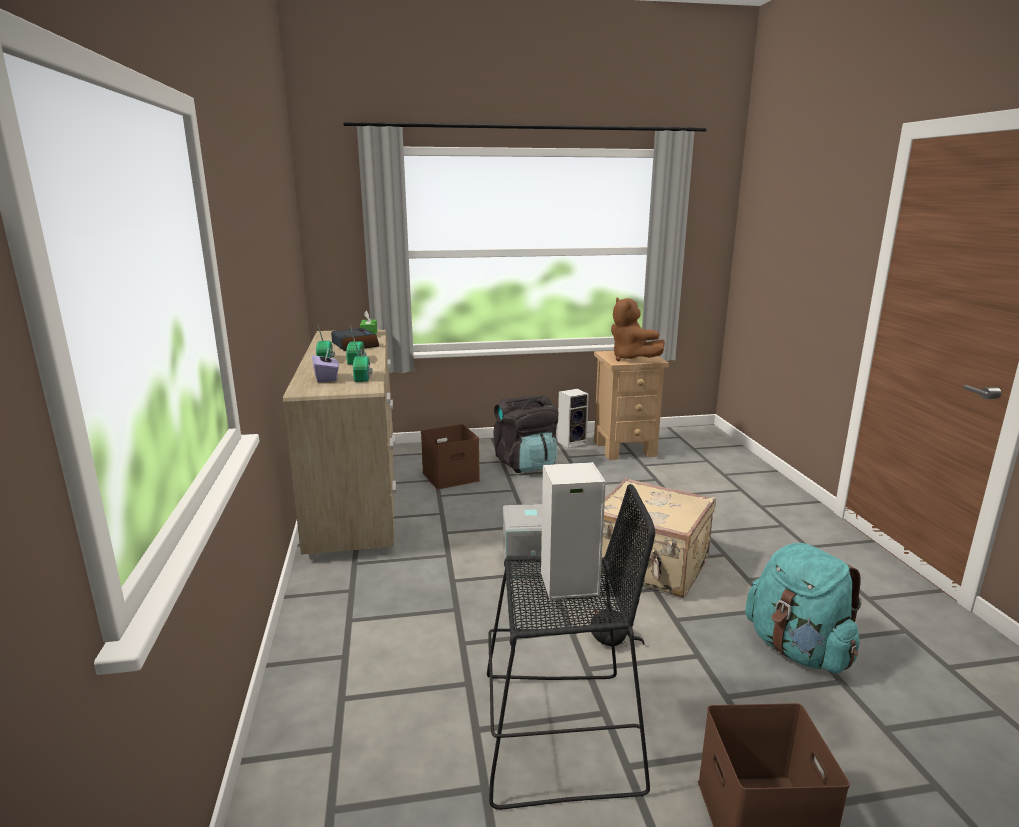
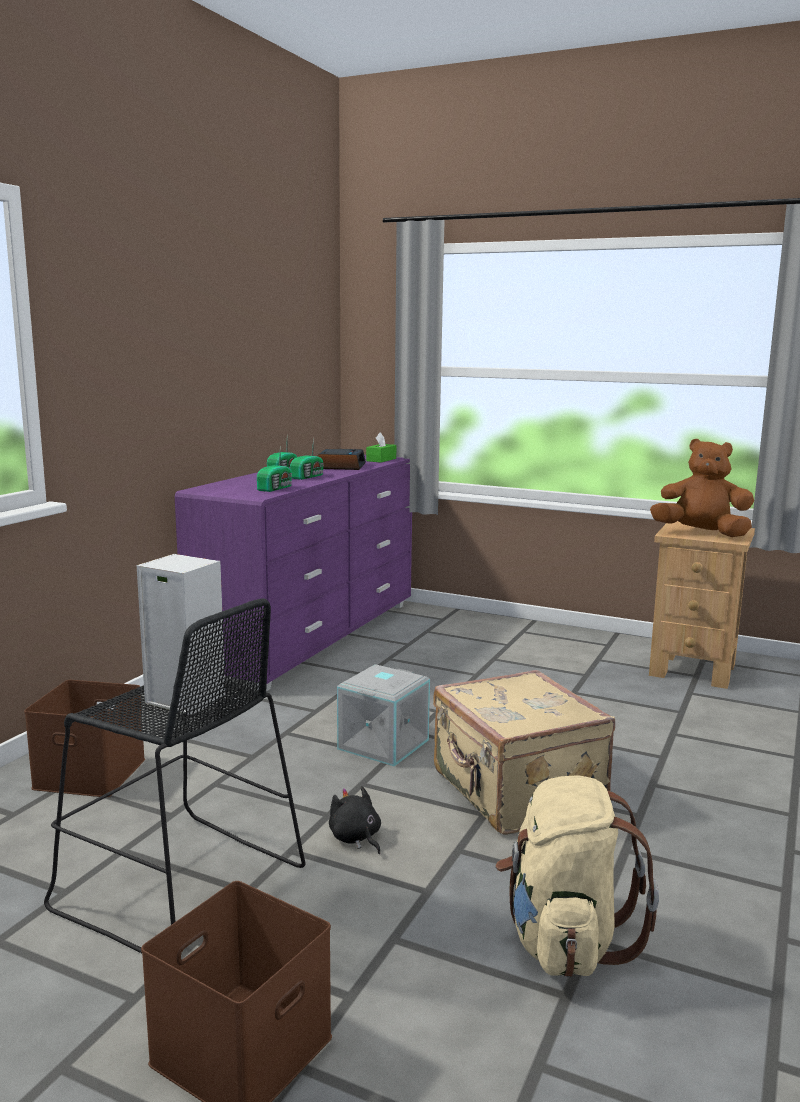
camera: 35 degrees right, 5 degrees down
(326, 378) = (244, 485): purple tissue box -> none
(357, 495) = (311, 637): beige dresser -> purple dresser
(451, 476) = (429, 644): brown storage box -> brown storage box (93, 773)
(526, 464) = (532, 654): black backpack -> none
(572, 442) = (629, 646): speaker -> none
(631, 358) = (701, 533): brown plush toy -> brown plush toy turned 105 degrees clockwise
(797, 649) = (564, 940): turquoise backpack -> beige backpack

